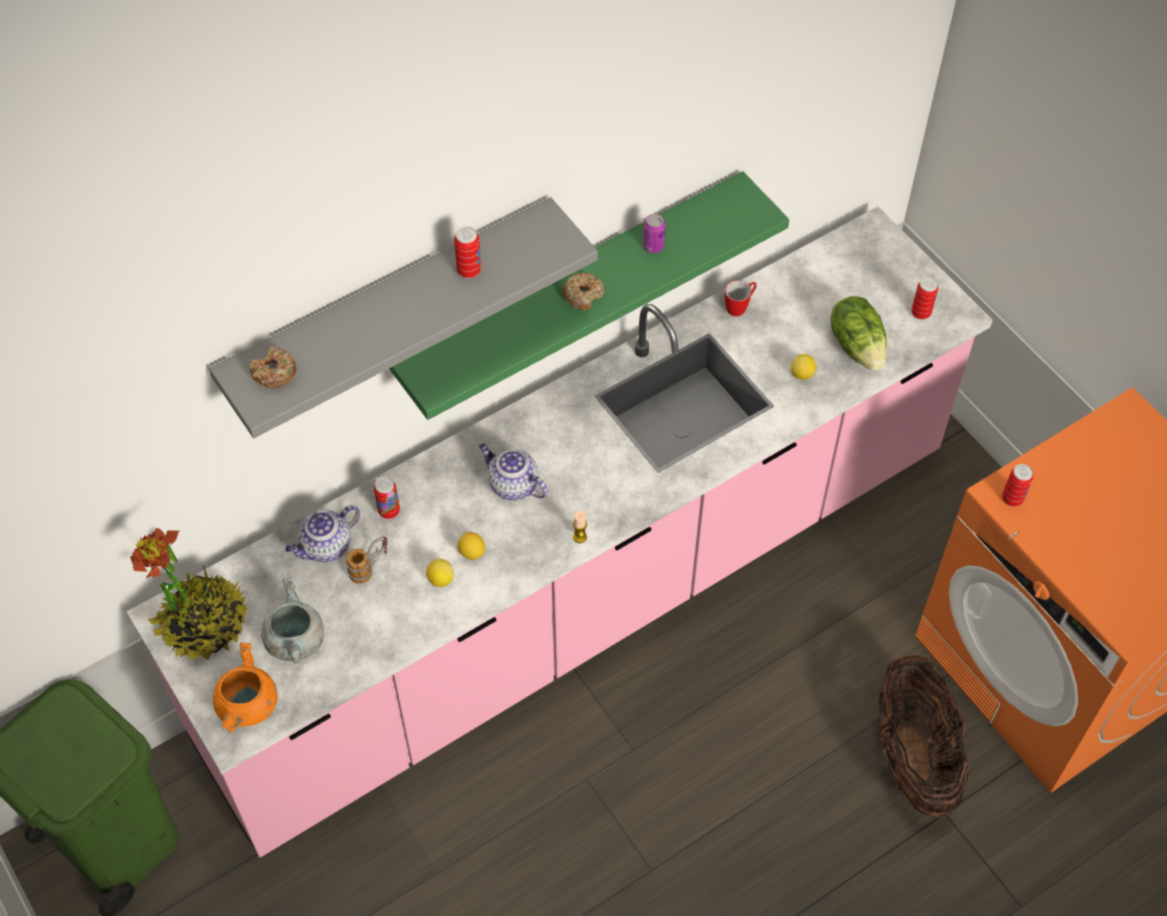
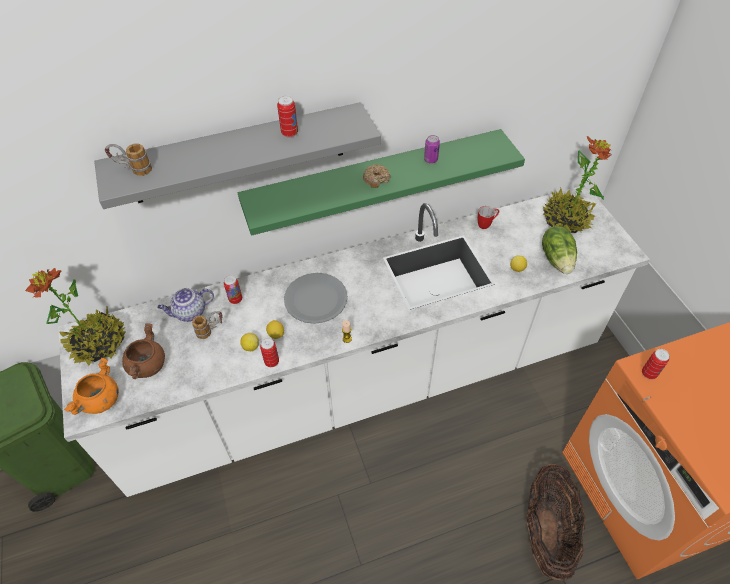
camera: 15 degrees right, 5 degrees down
(274, 373) = (133, 170): donut -> mug
(295, 640) = (147, 365): grey cooking pot -> brown cooking pot
(512, 485) = (315, 299): teapot -> grey plate
(583, 599) = (366, 385): pink counter -> white counter
(859, 277) = (565, 220): none -> potted plant
(921, 313) = (602, 247): can -> can (271, 362)

